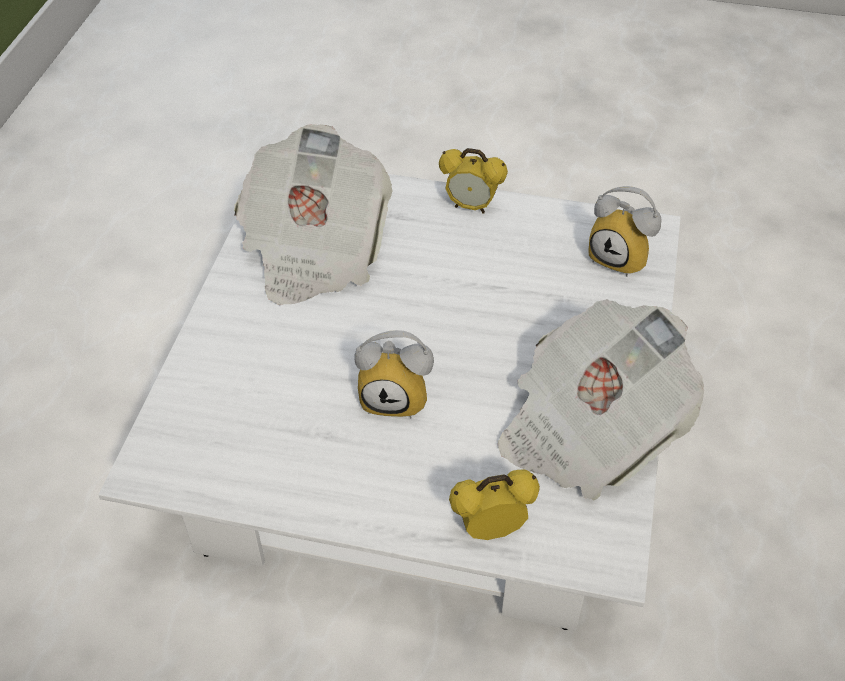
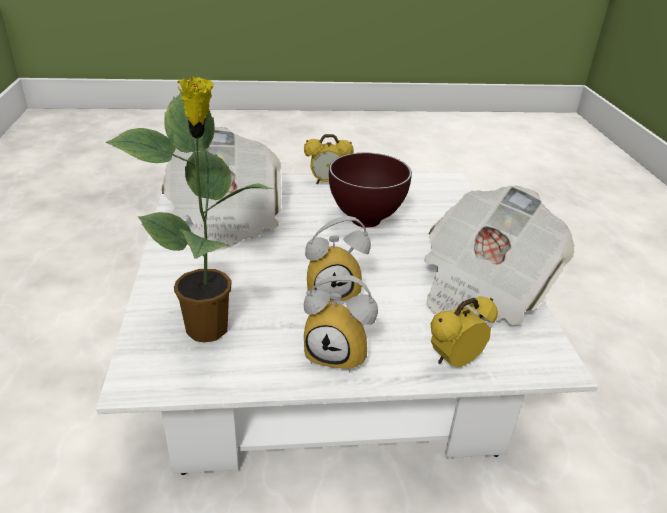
camera: 20 degrees left, 15 degrees down
(236, 422) = (209, 330): none -> potted plant
(489, 290) = (365, 222): none -> brown bowl
(622, 258) = (441, 195): alarm clock -> alarm clock (339, 353)

